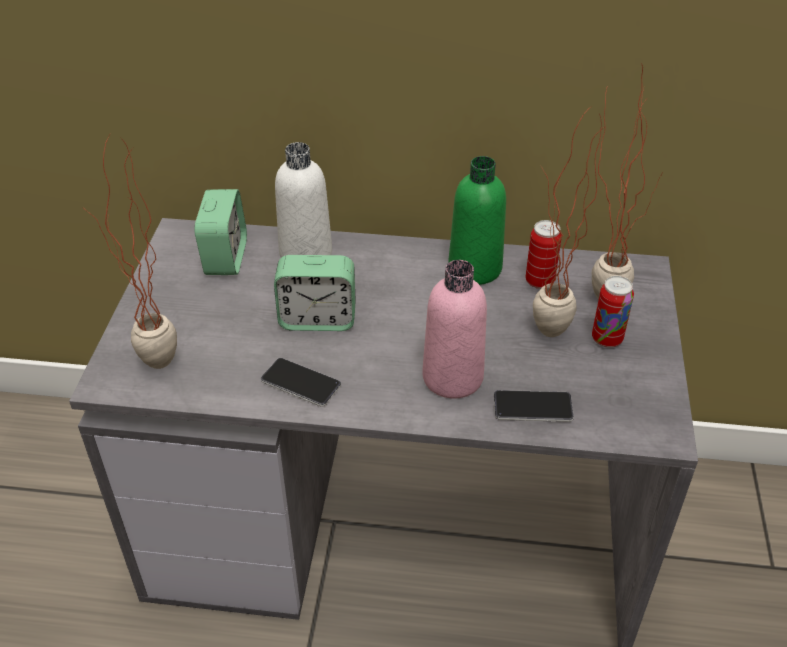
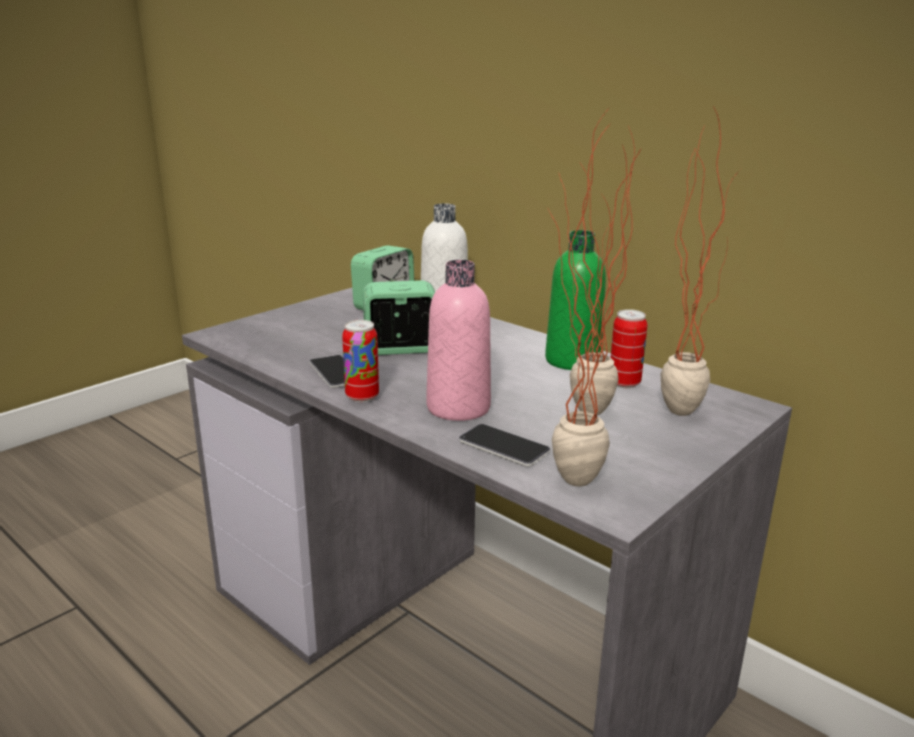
camera: 35 degrees right, 20 degrees down
(158, 372) = (252, 339): potted plant -> potted plant (569, 489)
(317, 319) = (400, 349): alarm clock -> alarm clock turned 135 degrees clockwise
(606, 339) = (643, 433): can -> can (362, 396)

